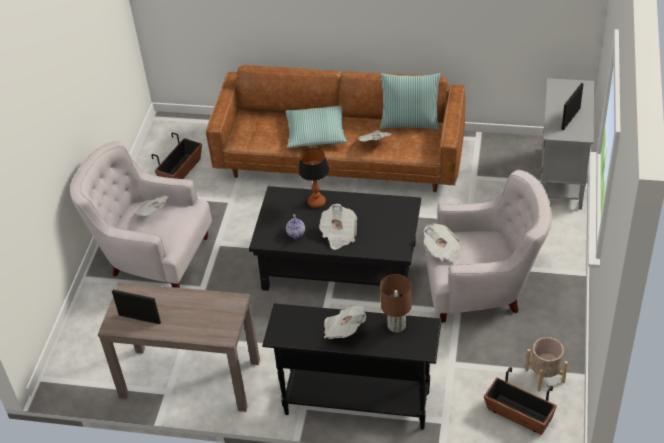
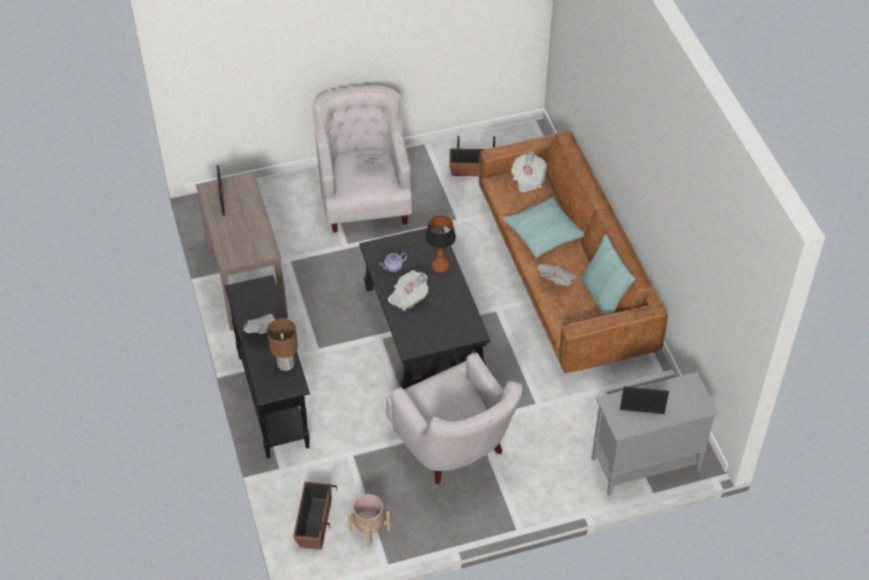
camera: 60 degrees right, 5 degrees up
(443, 251) = (435, 383): newspaper -> newspaper (528, 179)

